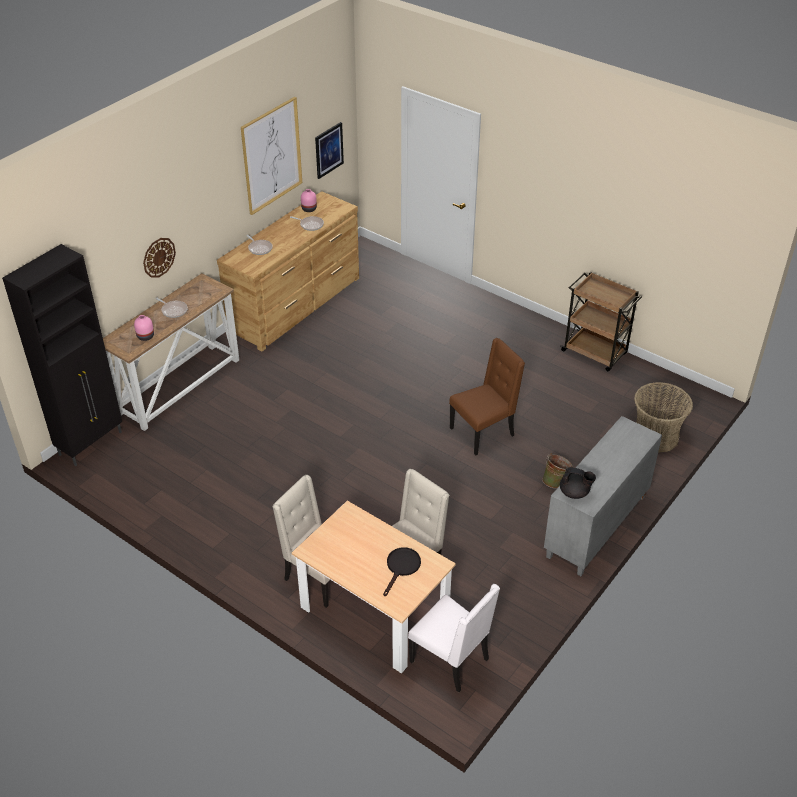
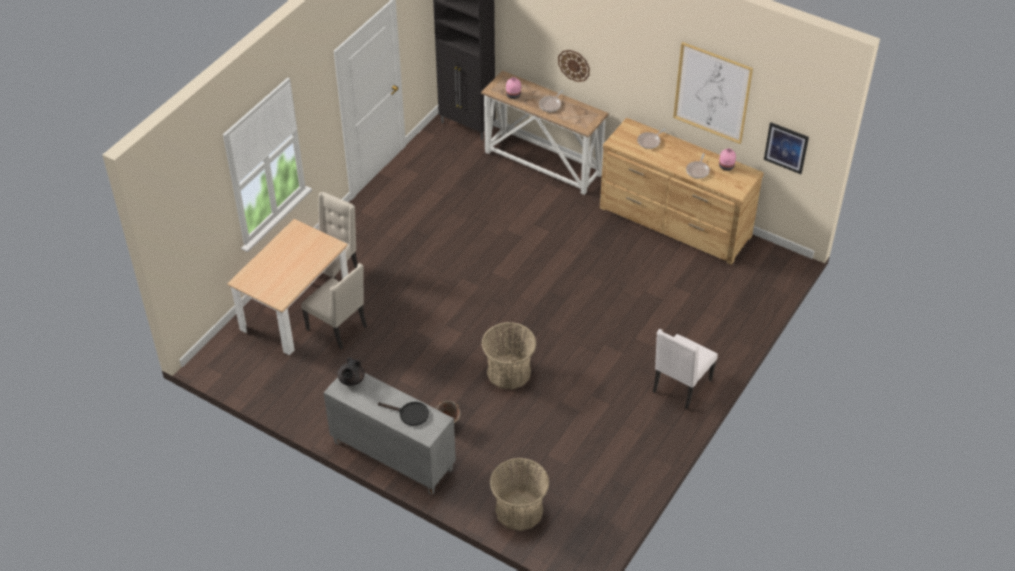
camera: 85 degrees right, 5 degrees up
(401, 567) = (278, 280): black frying pan -> black frying pan (409, 414)
(451, 660) = (250, 359): white chair -> white chair (680, 386)
(483, 432) = (509, 372): brown chair -> basket
(595, 353) = (645, 464): brown cart -> none

